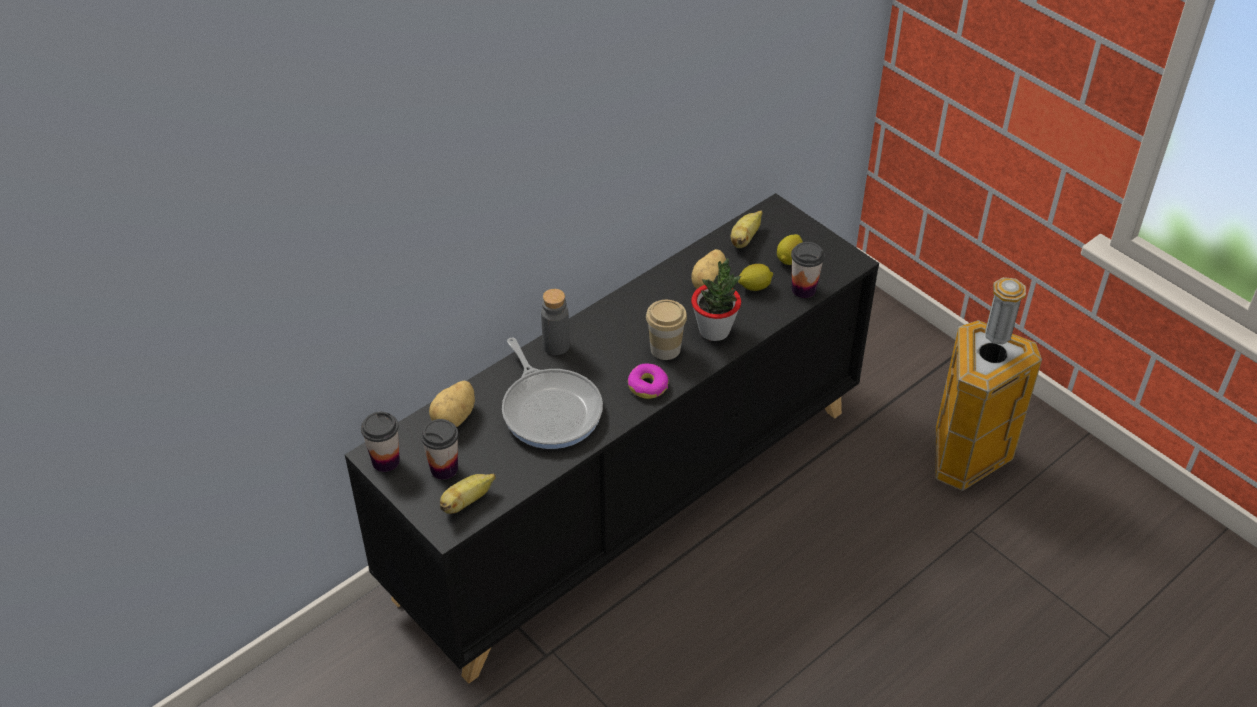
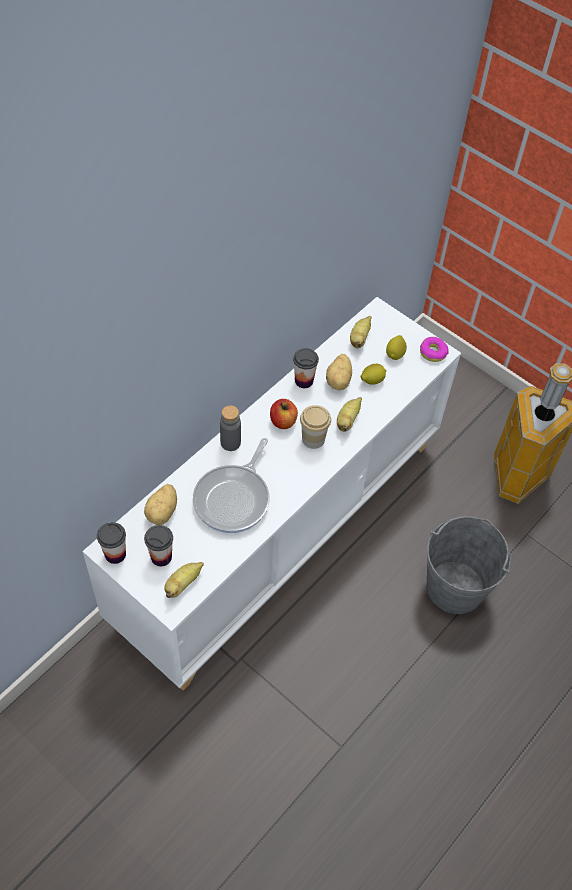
camera: 10 degrees left, 10 degrees up
(550, 409) = (234, 498): frying pan -> frying pan turned 60 degrees clockwise
(629, 326) = (283, 421): none -> apple
(629, 500) = (280, 531): black cabinet -> white cabinet
(648, 386) = (304, 472): donut -> donut (433, 352)
(714, 330) = (348, 420): potted plant -> banana
(803, 289) = (409, 379): cup -> cup (304, 381)
(861, 588) = (455, 587): none -> grey bucket

